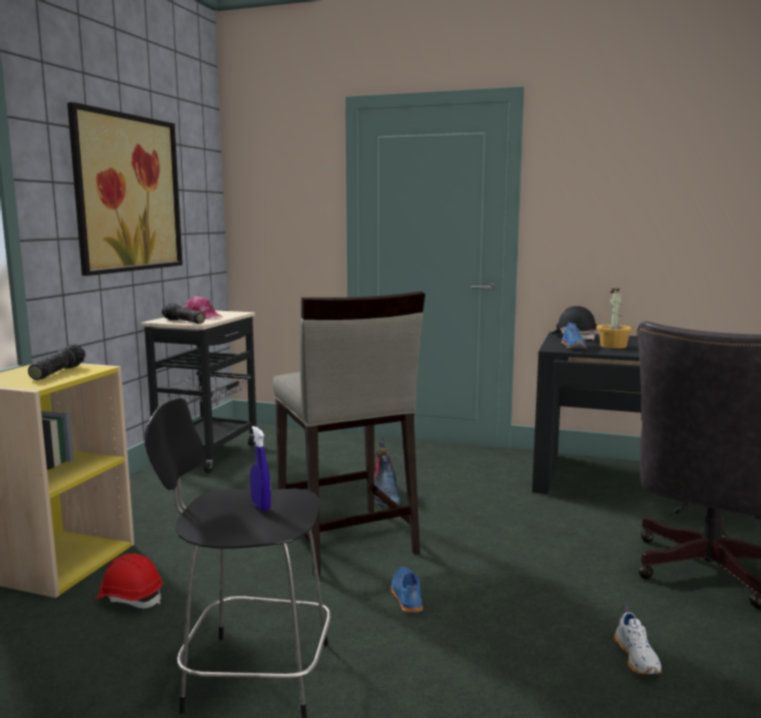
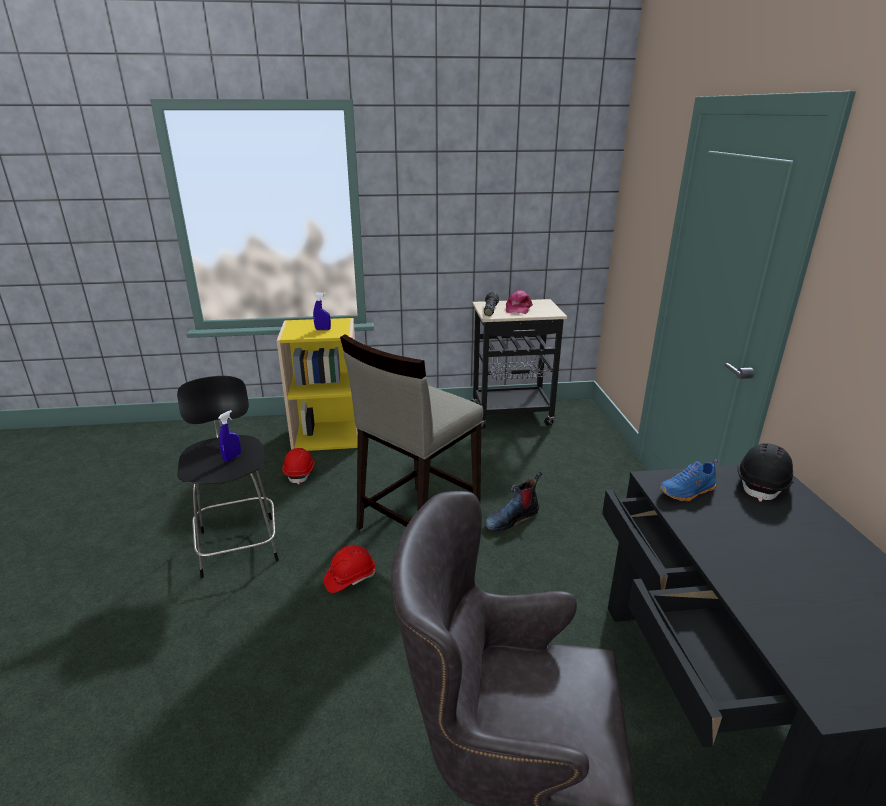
camera: 65 degrees right, 15 degrees up
(56, 372) = (323, 329): flashlight -> blue spray bottle
(127, 193) = (474, 199): picture -> none
(406, 597) = (350, 578): blue shoe -> red hard hat
(613, 346) = (737, 521): potted plant -> none
(638, 658) = (311, 739): white shoe -> none

